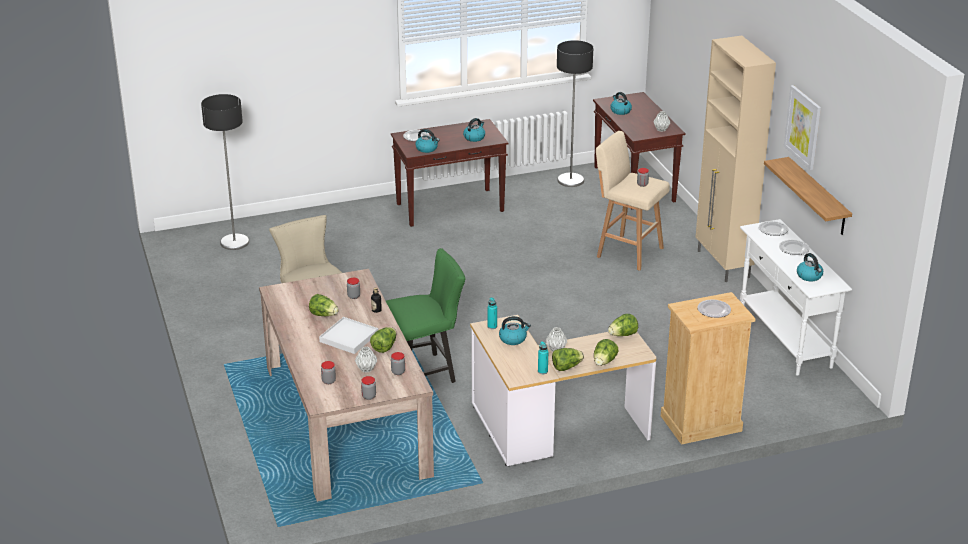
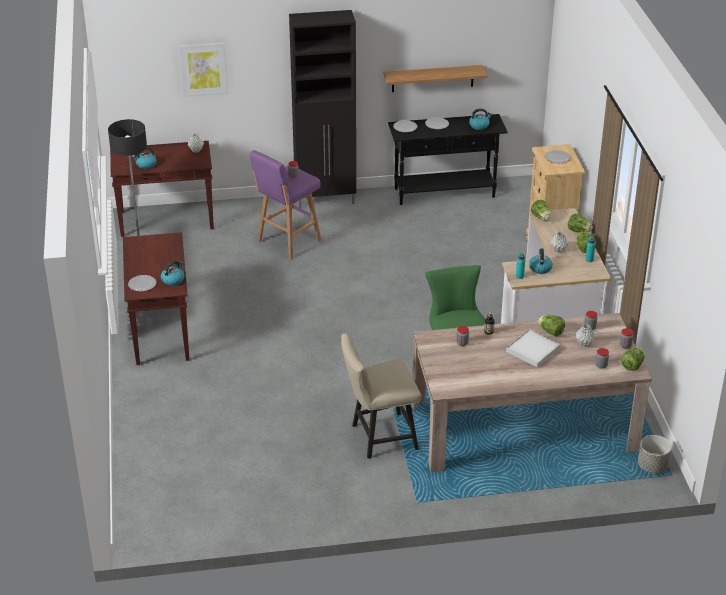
camera: 80 degrees left, 5 degrees up
(235, 242) = (170, 488): floor lamp -> none
(291, 512) = (652, 466): none -> grey planter
(324, 315) = (492, 362): lettuce -> lettuce (632, 365)
(474, 137) = (161, 250): kettle -> none
(627, 252) = (287, 242): beige stool -> purple stool
(723, 264) = (326, 200): beige cabinet -> black cabinet
(785, 339) = (445, 193): white console table -> black console table
(803, 127) = (400, 39): picture -> picture (203, 69)

